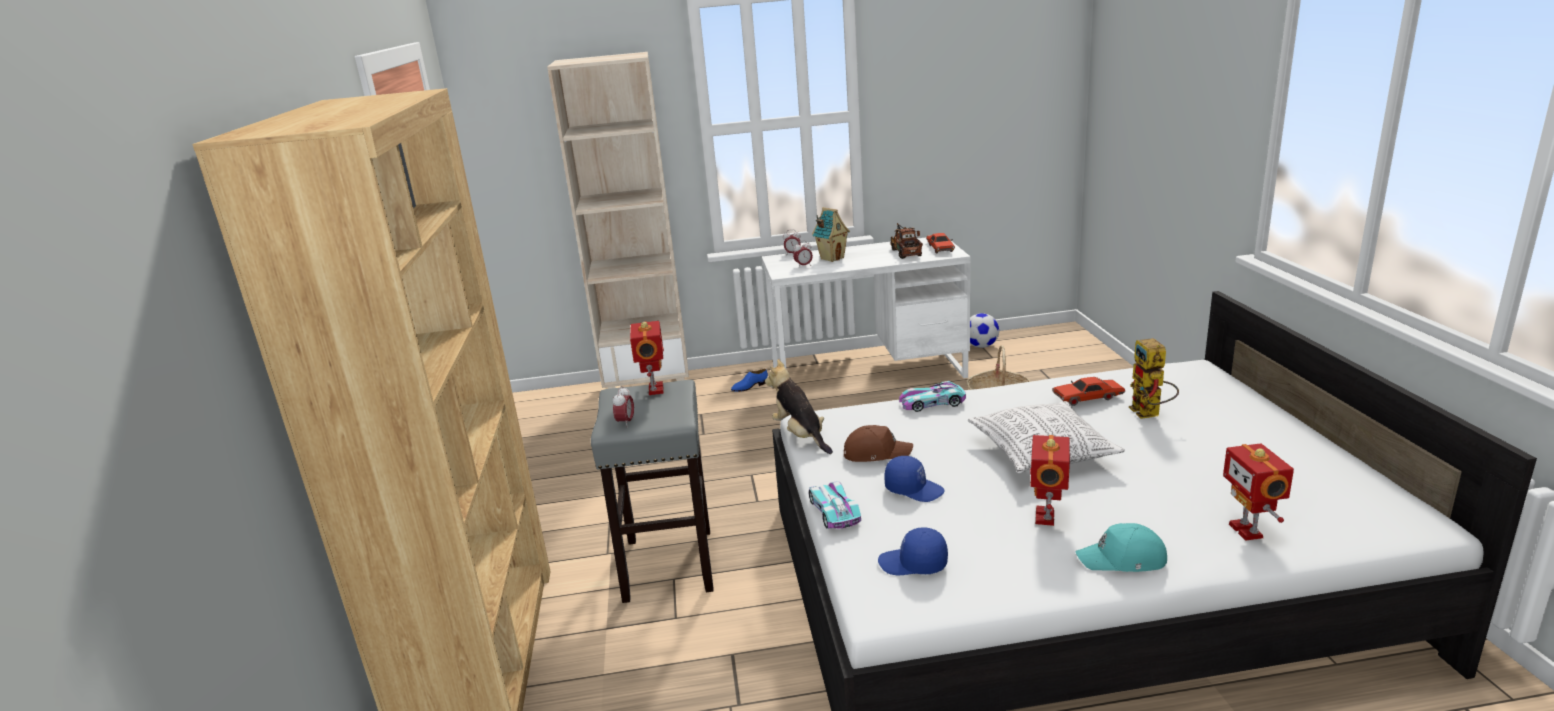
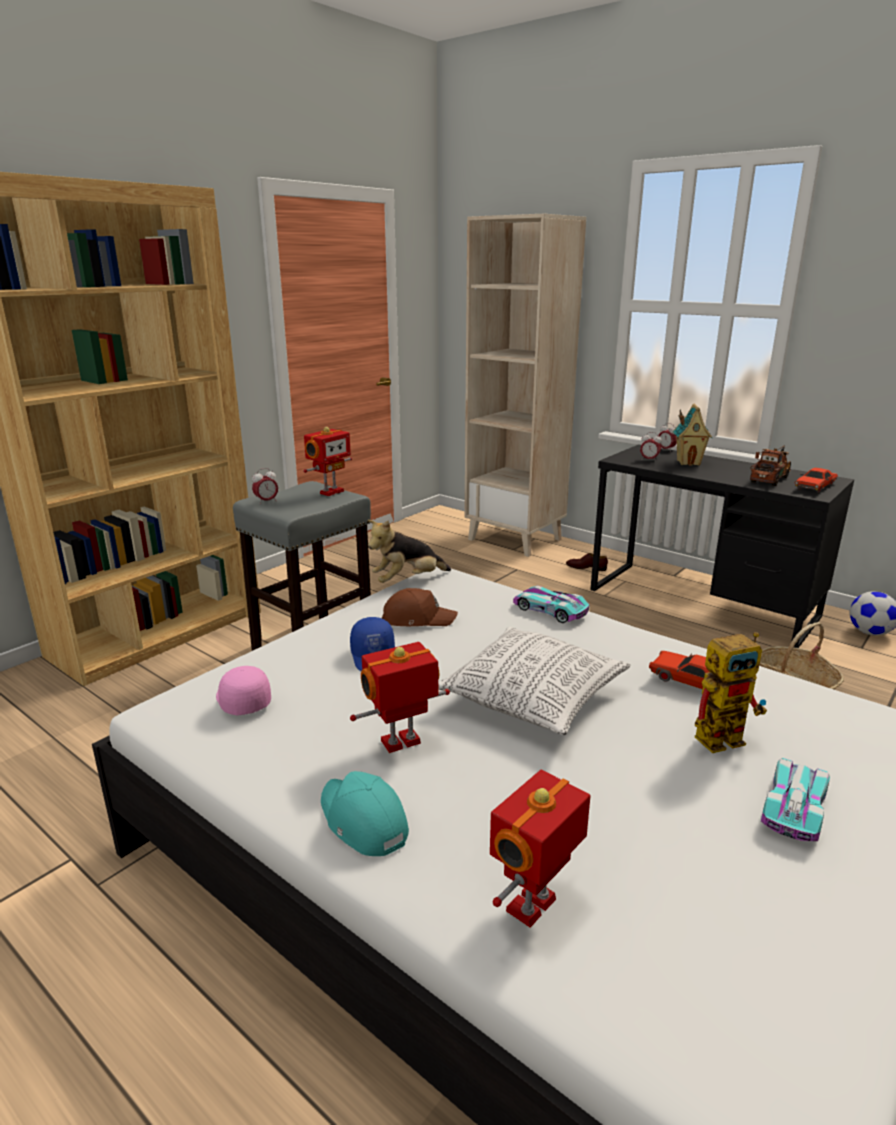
camera: 45 degrees right, 0 degrees up
(749, 387) = (586, 568): blue shoe -> brown shoe
(800, 435) = (407, 581): plush toy -> plush toy turned 135 degrees counterclockwise
(834, 511) = (299, 636): toy car -> toy car (794, 806)
(868, 374) = (701, 603): white desk -> black desk
(876, 453) = (418, 619): brown cap -> brown cap turned 45 degrees counterclockwise
(913, 564) = (241, 700): blue cap -> pink cap
(1150, 414) = (725, 736): toy robot -> toy robot turned 150 degrees counterclockwise

